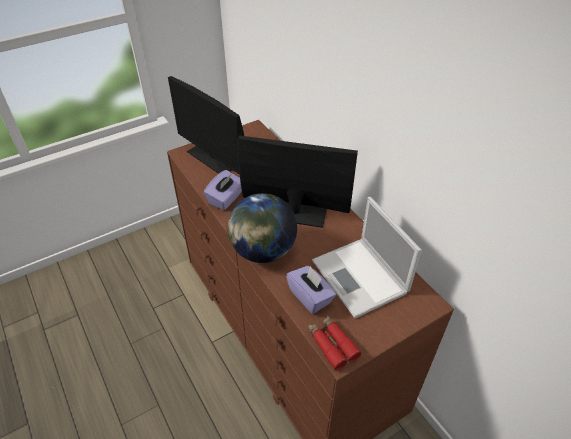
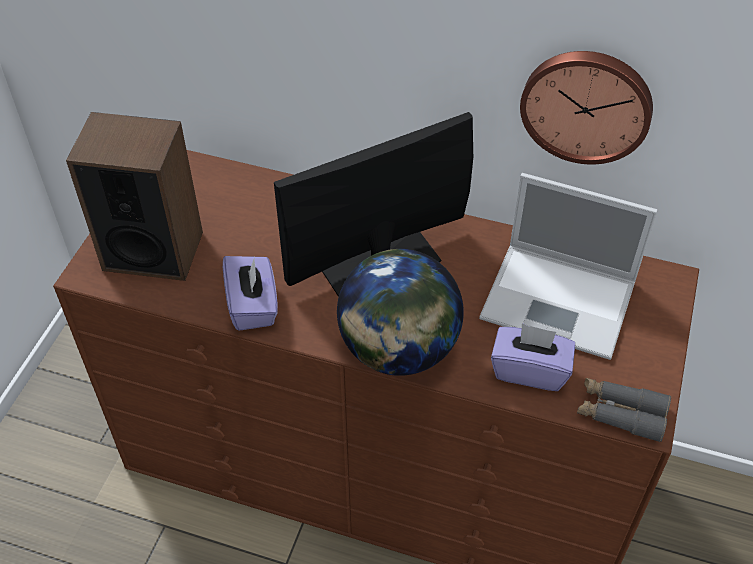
camera: 40 degrees left, 5 degrees up
(213, 158) = (153, 250): monitor -> speaker
(332, 345) = (620, 413): red binoculars -> grey binoculars
(416, 173) = (586, 104): none -> wall clock

